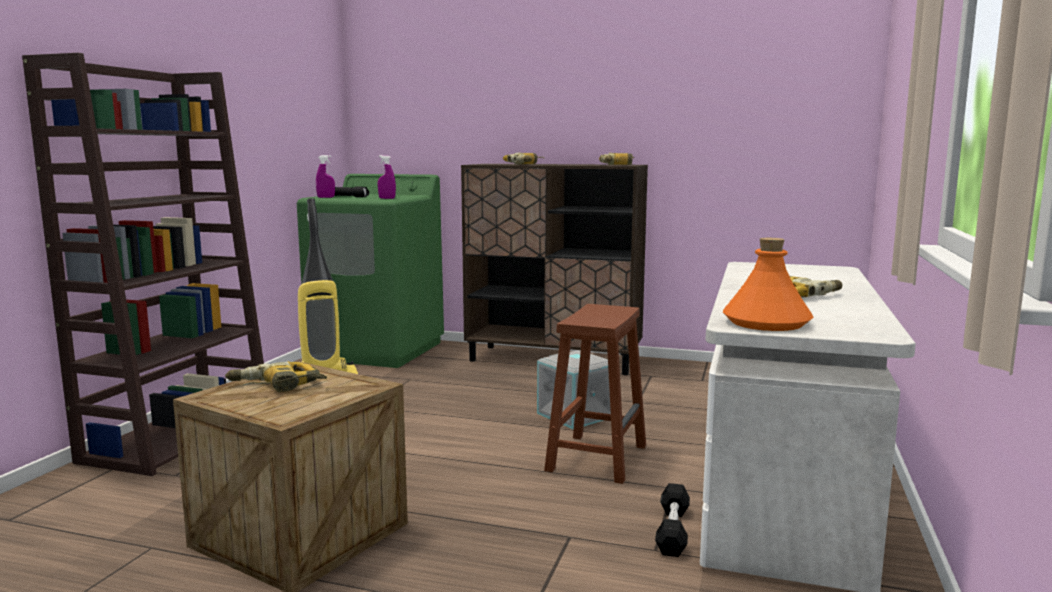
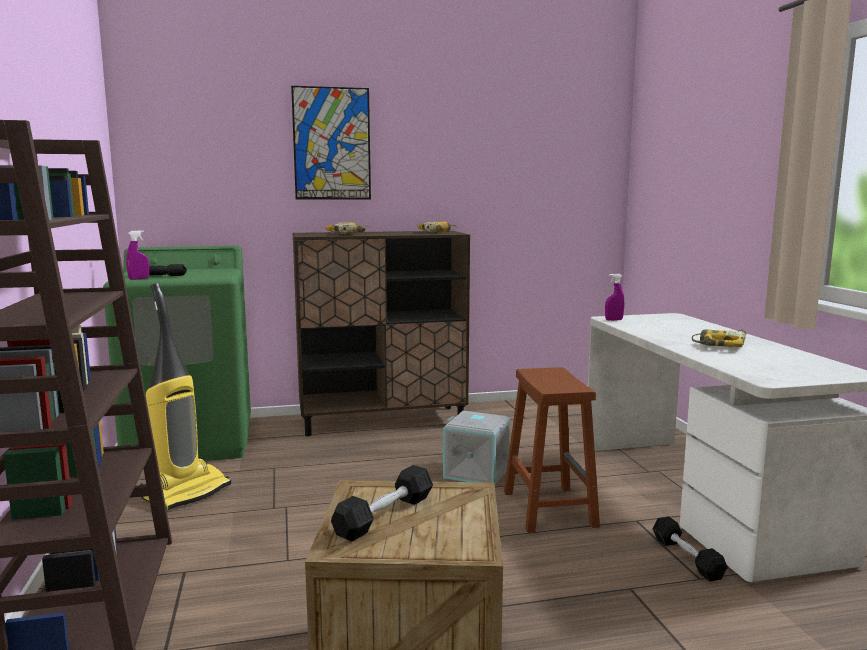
camera: 30 degrees left, 0 degrees up
(276, 386) = (384, 516): power drill -> black dumbbell
(387, 198) = (217, 276): purple spray bottle -> purple spray bottle (613, 320)
(526, 74) = (332, 144): none -> picture
(766, 322) = (778, 374): orange bottle -> none

